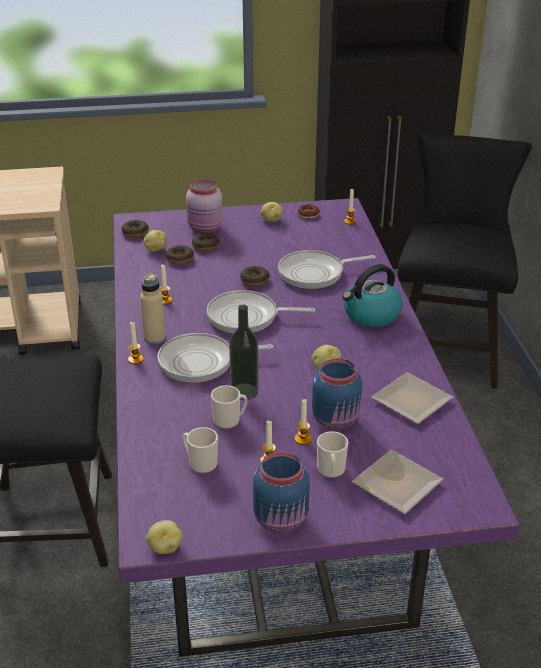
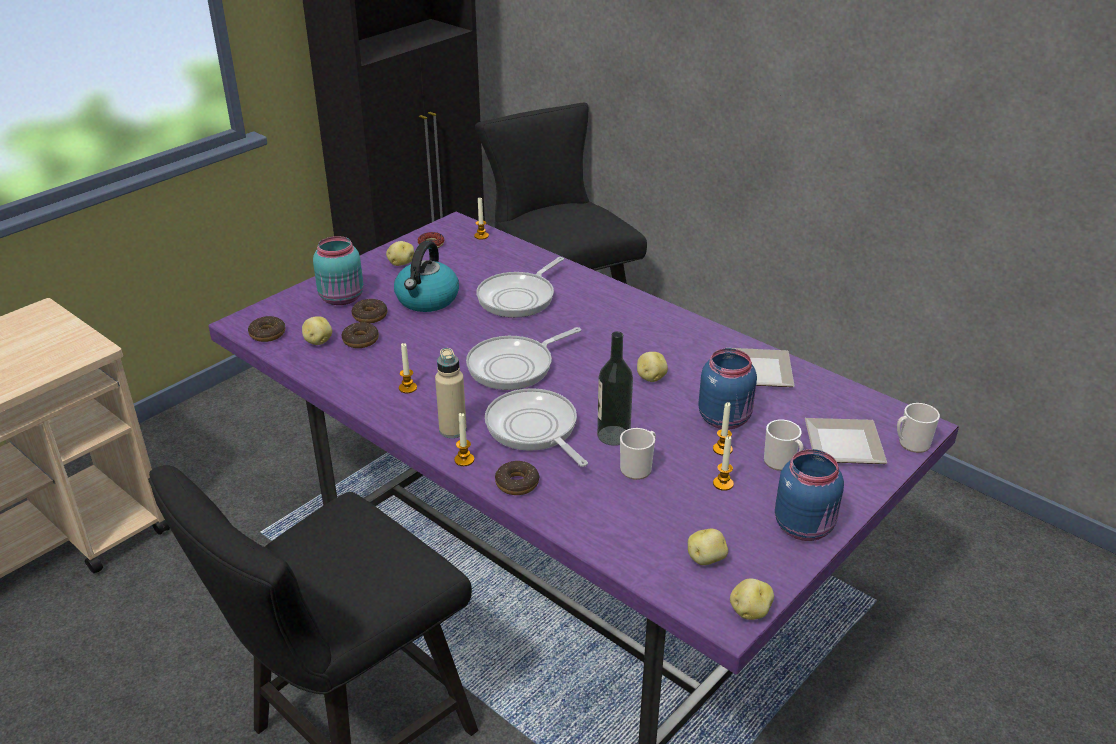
camera: 40 degrees left, 0 degrees up
(187, 500) = (707, 559): none -> potato
(200, 463) = (669, 520): mug -> mug (911, 444)
(201, 362) = (534, 429): frying pan -> frying pan turned 105 degrees clockwise
(205, 228) = (343, 298): pink jar -> turquoise jar
(255, 280) = (471, 328): donut -> donut (517, 483)
(371, 315) = (622, 313): kettle -> kettle (427, 300)

